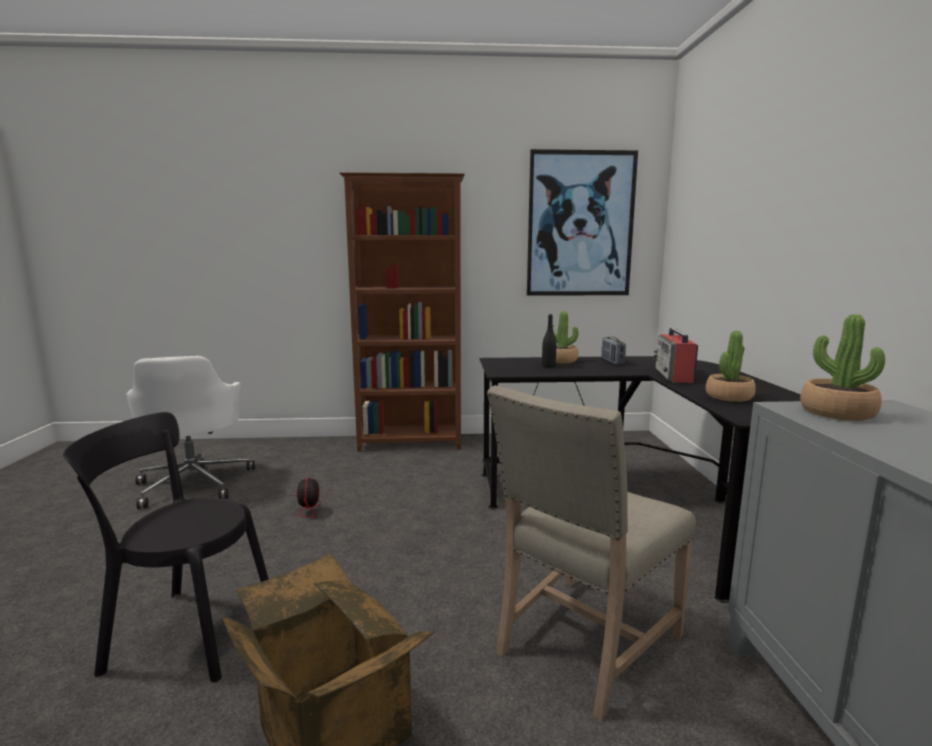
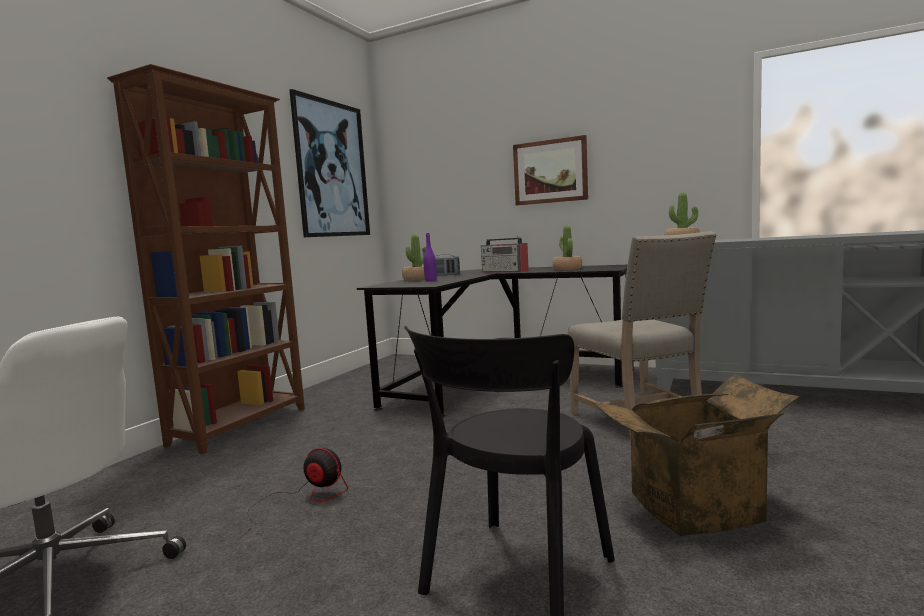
camera: 60 degrees left, 5 degrees down
(548, 366) = (430, 280): black bottle -> purple bottle
(804, 235) = (550, 171): none -> picture

